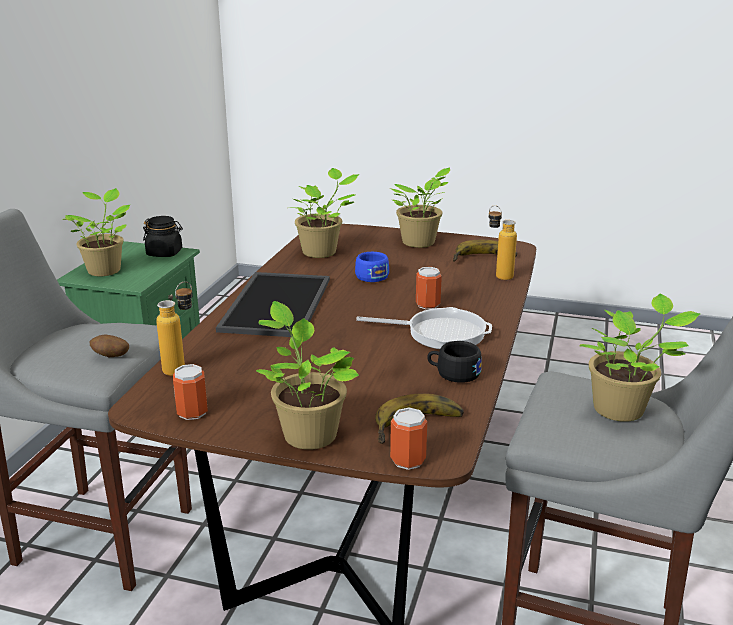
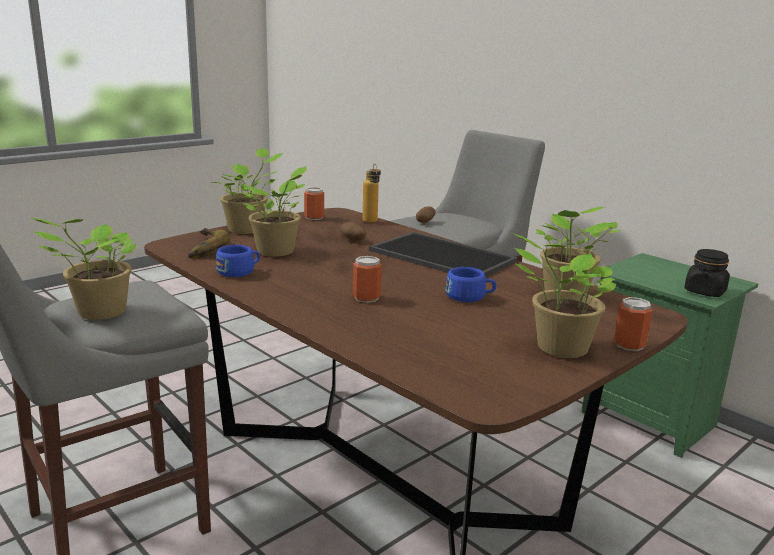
camera: 120 degrees right, 5 degrees down
(105, 270) = (662, 268): potted plant -> potted plant (277, 252)
(275, 355) = (353, 240): none -> potato
(408, 460) = (181, 239): can -> can (629, 345)
(440, 333) = (305, 286): frying pan -> none
(453, 373) = (239, 271): black cup -> blue cup
(484, 259) = (457, 364): banana -> none
(498, 275) = (395, 352): bottle -> none

